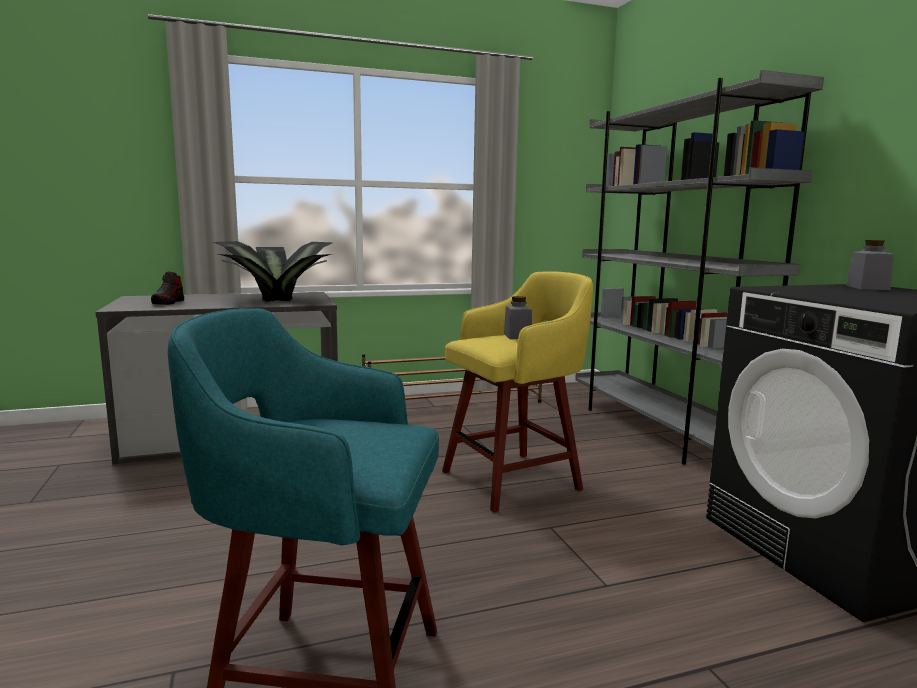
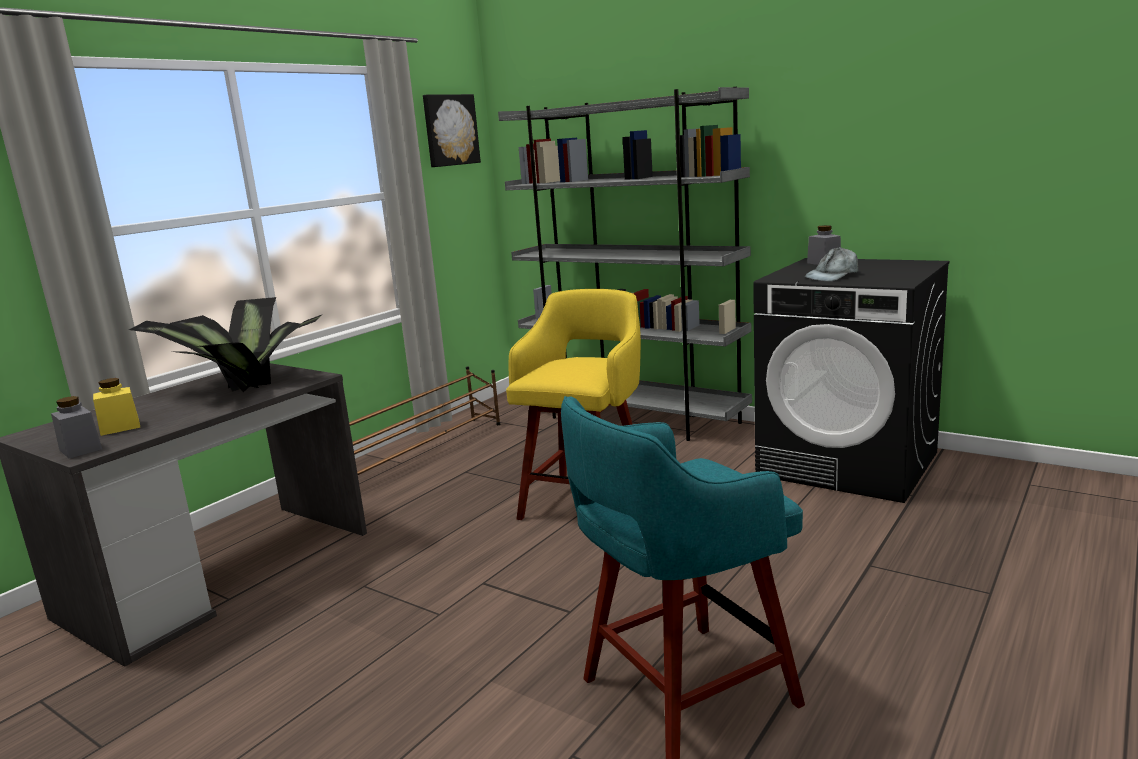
camera: 35 degrees left, 5 degrees up
(168, 302) = (120, 427): shoe -> yellow jar
(517, 336) = (570, 362): grey jar -> grey jar (80, 449)
(562, 140) = (450, 130): none -> picture
(837, 294) = (833, 275): none -> grey cap

